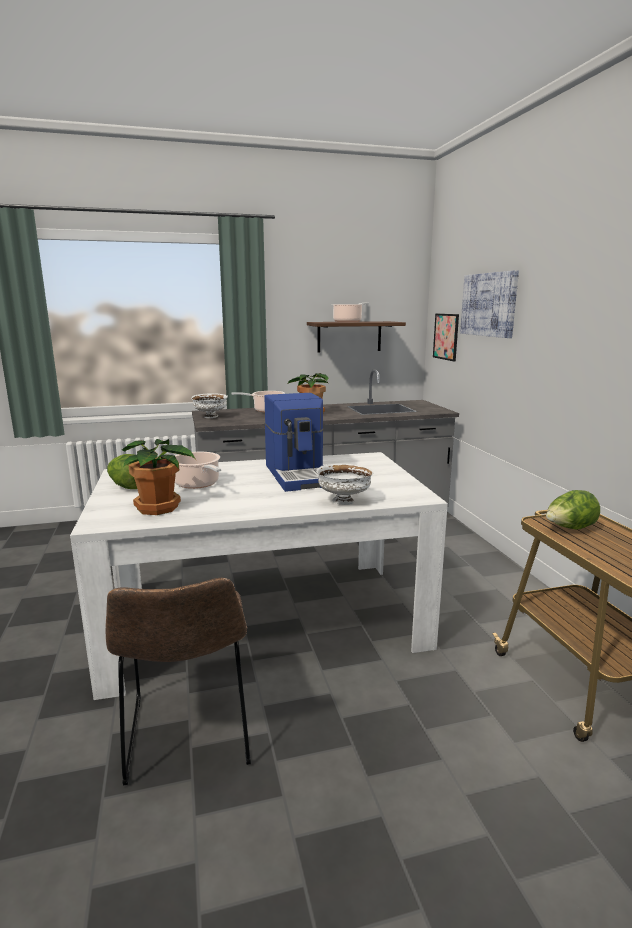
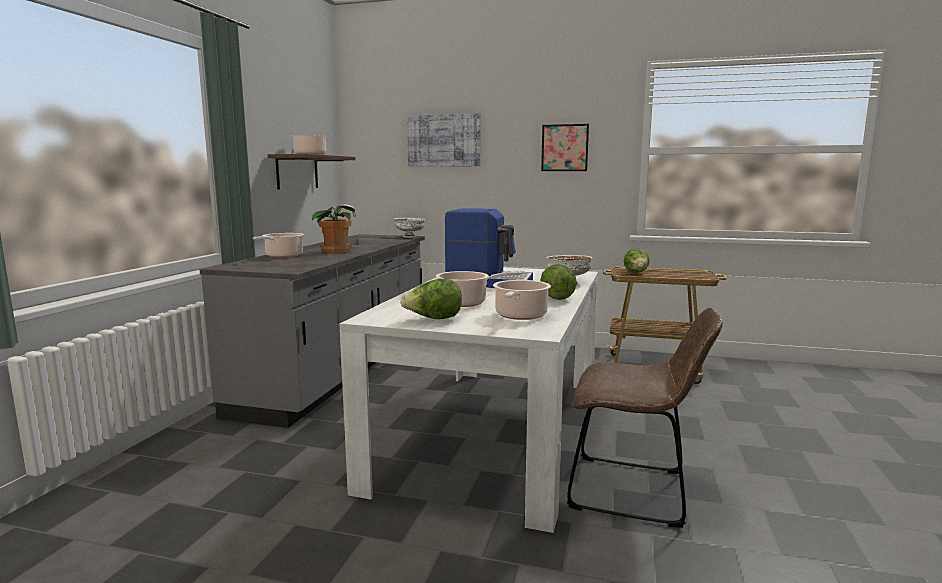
camera: 60 degrees left, 5 degrees down
(159, 508) = (520, 316): potted plant -> cooking pot
(211, 417) = (260, 267): white bowl -> white bowl (410, 236)
(255, 508) = (556, 298): none -> lettuce
(446, 336) = (380, 171): picture -> picture (564, 148)

